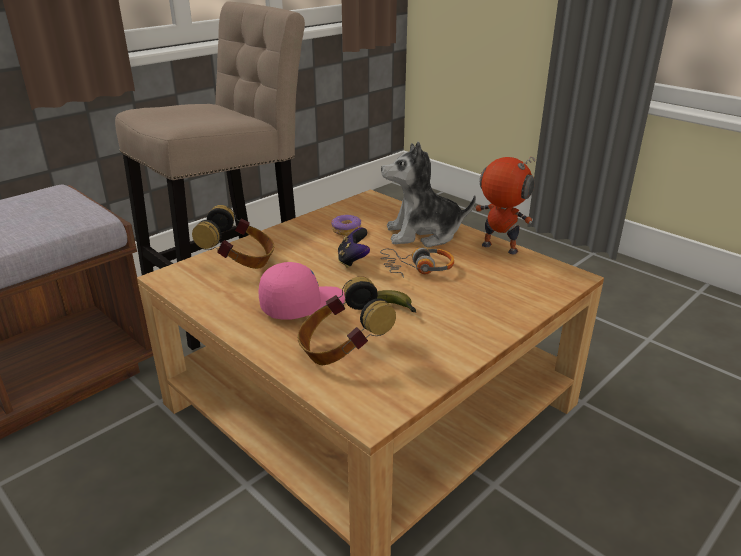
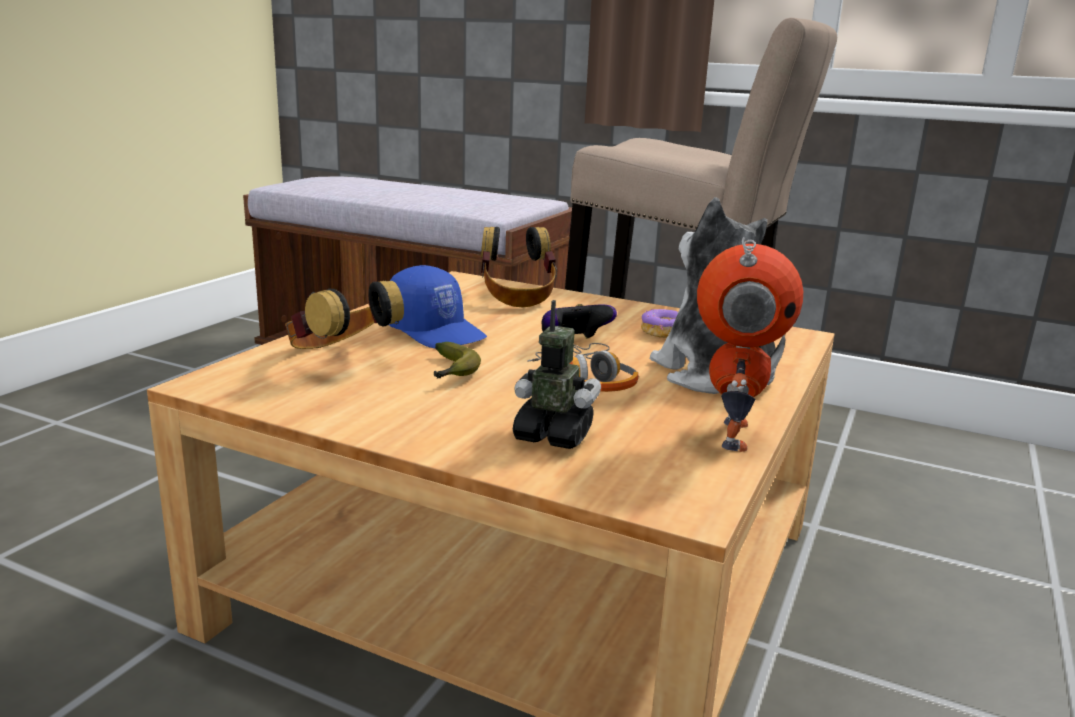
camera: 70 degrees right, 10 degrees down
(302, 304) = (436, 332): pink cap -> blue cap
(493, 293) = (553, 436): none -> toy robot

